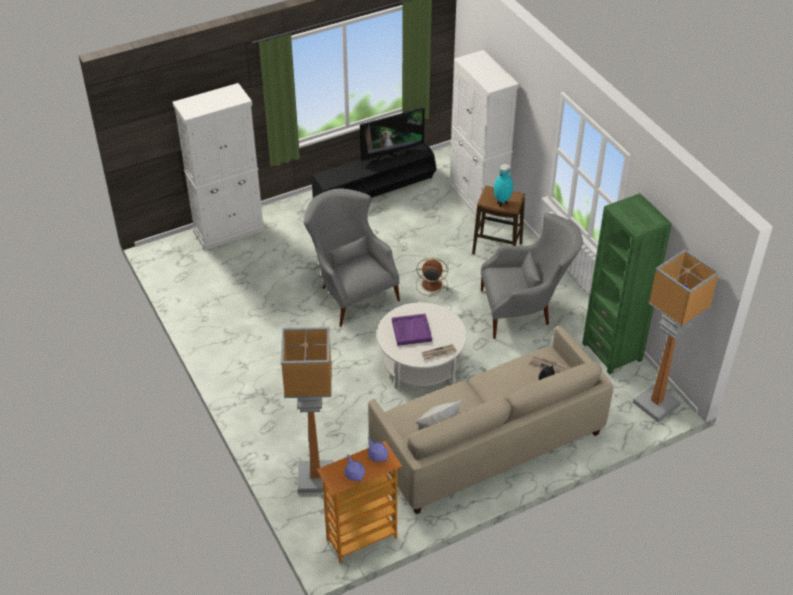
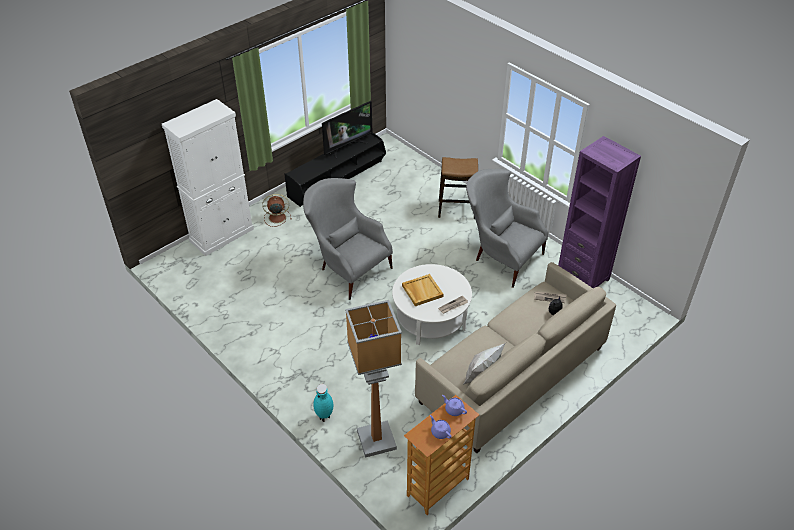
camera: 15 degrees left, 0 degrees up
(411, 330) = (422, 291): purple tray -> beige tray
(430, 284) = (413, 249): brown fan -> brown fan (276, 217)
(478, 199) = (426, 172): white cabinet -> none
(502, 203) = (462, 169): turquoise vase -> turquoise vase (325, 417)
(525, 310) = (499, 256): grey armchair -> grey armchair turned 120 degrees counterclockwise
(612, 352) = (583, 277): green bookcase -> purple bookcase
(656, 403) = (635, 312): floor lamp -> none

